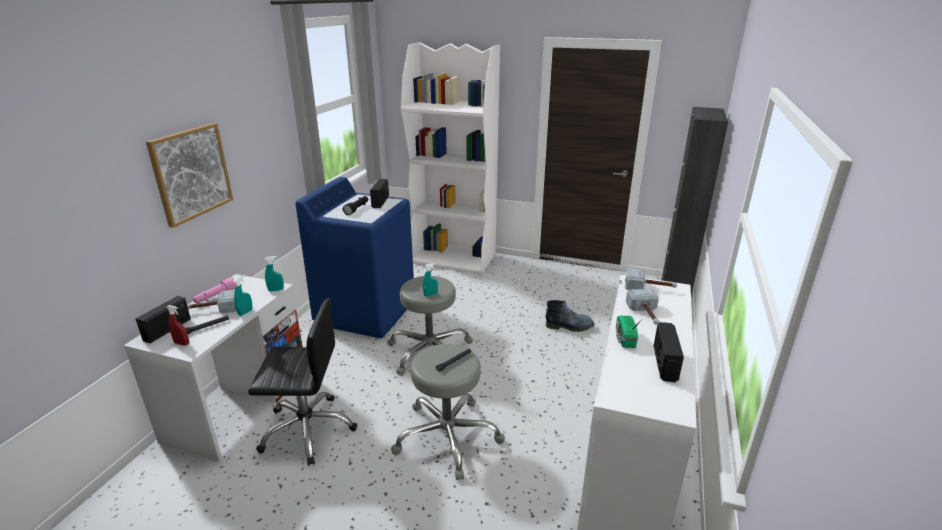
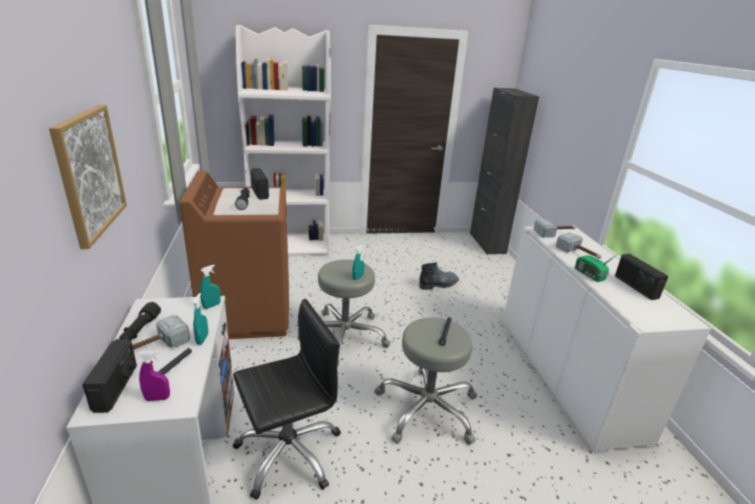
camera: 30 degrees left, 0 degrees up
(182, 343) = (157, 398): red spray bottle -> purple spray bottle
(216, 296) = (140, 330): pink flashlight -> black flashlight
(366, 312) = (247, 314): blue washing machine -> brown washing machine

